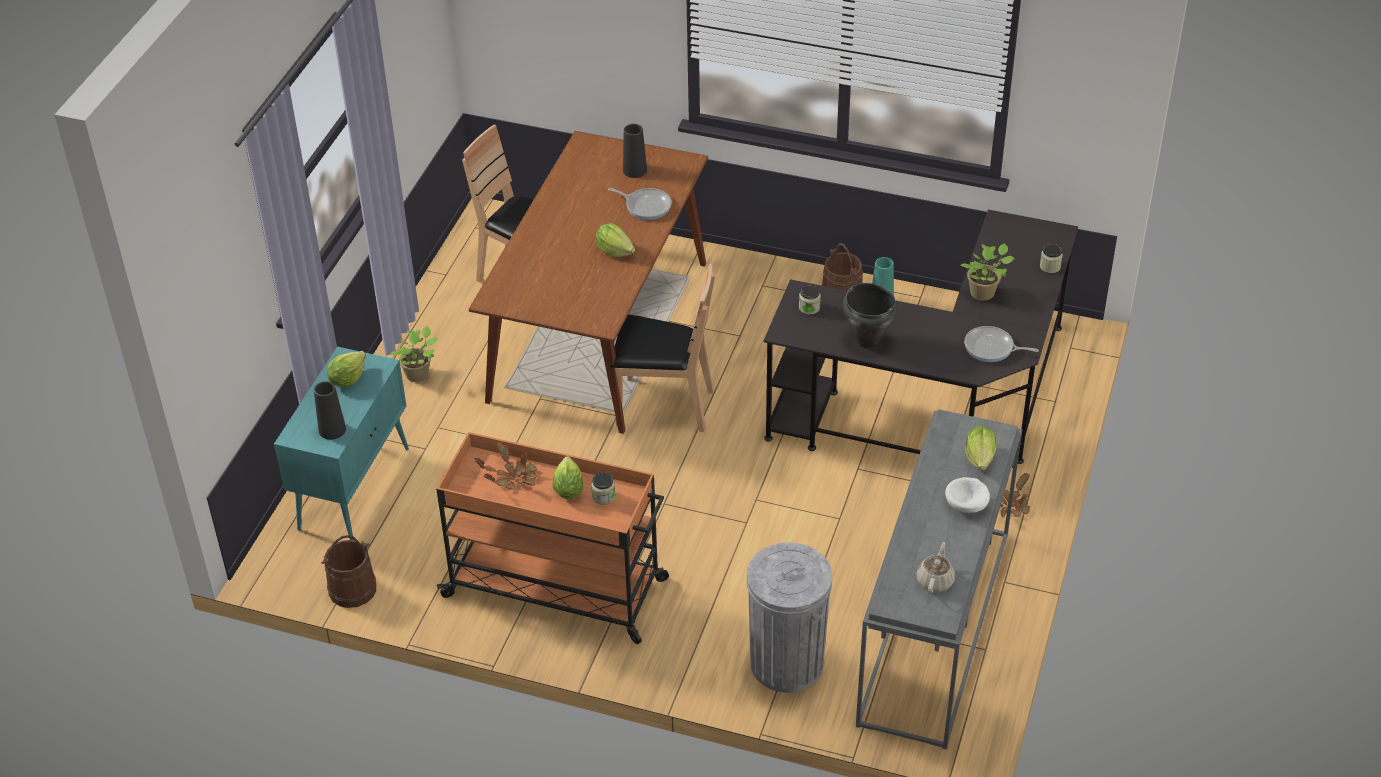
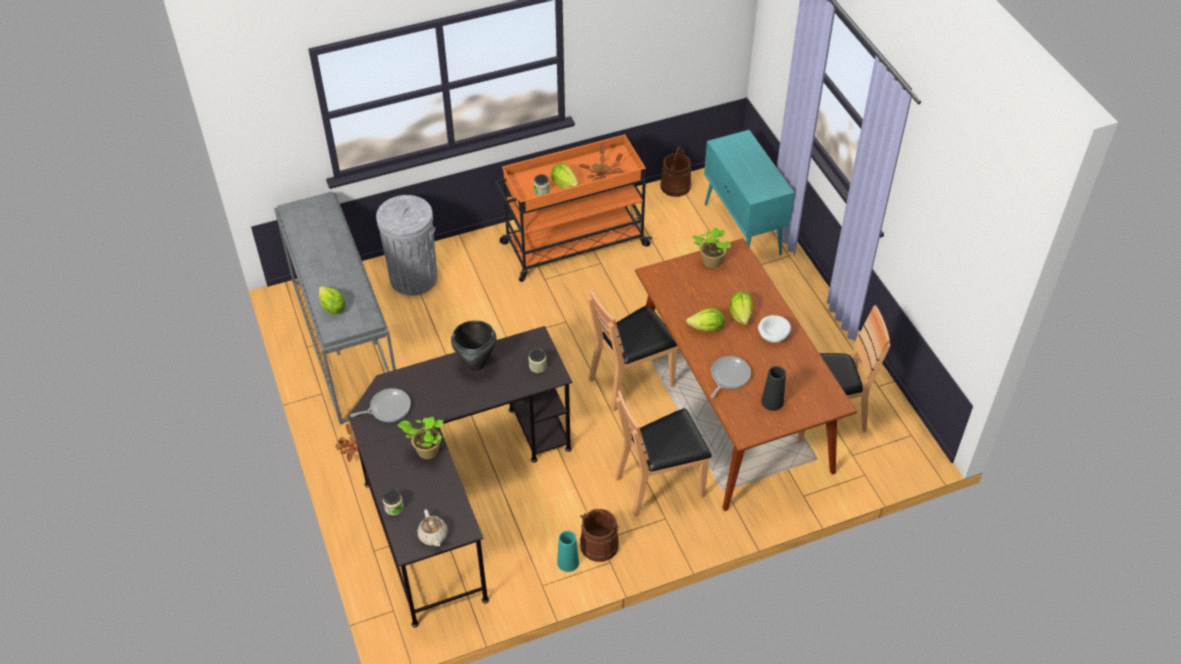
camera: 140 degrees right, 5 degrees up
(332, 430) = (730, 151): black vase -> none
(347, 379) = (761, 179): lettuce -> lettuce (741, 315)
(419, 374) = (798, 310): potted plant -> potted plant (710, 262)
(646, 206) = (728, 376): frying pan -> frying pan turned 135 degrees clockwise
(738, 310) = (660, 485): none -> brown chair
(935, 580) = (308, 225): beige teapot -> beige teapot (433, 536)
(967, 506) = (319, 274): white bowl -> white bowl (772, 336)

